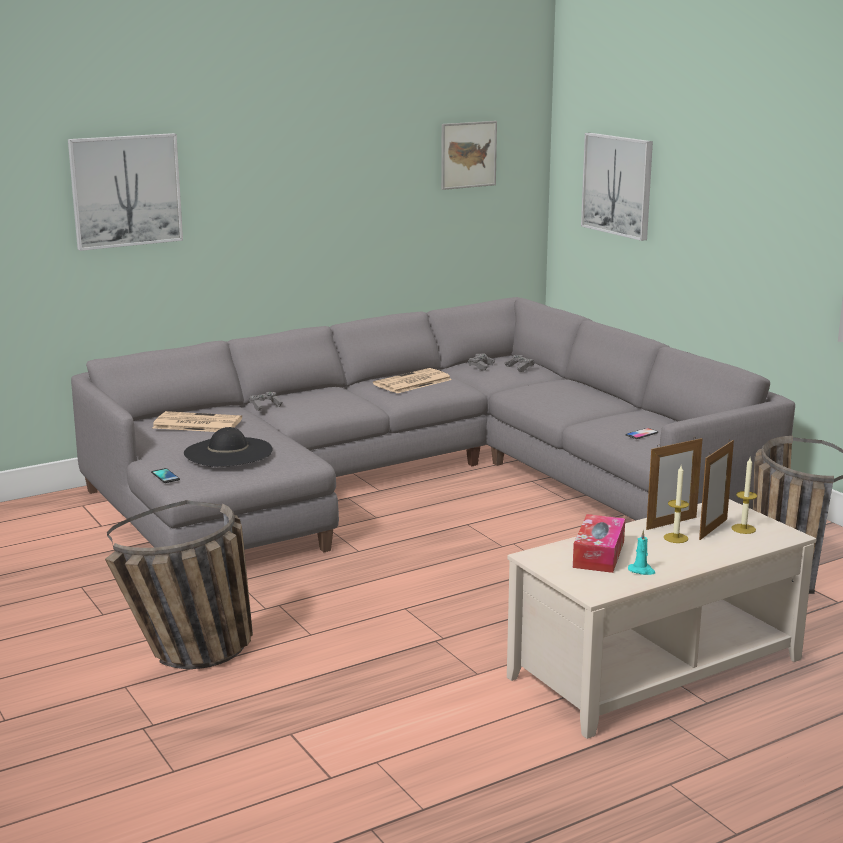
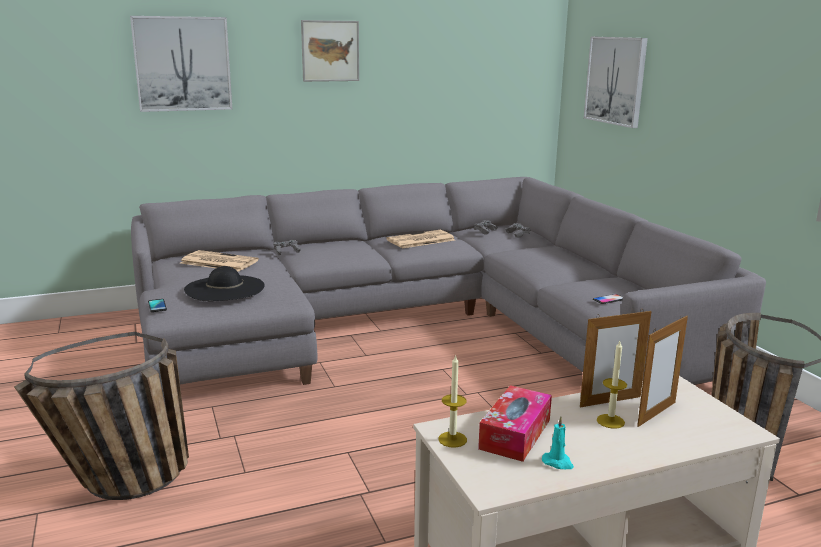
camera: 10 degrees right, 0 degrees up
(468, 155) = (490, 54): picture -> picture (330, 51)
(743, 529) = (692, 417): candle -> candle (452, 439)

